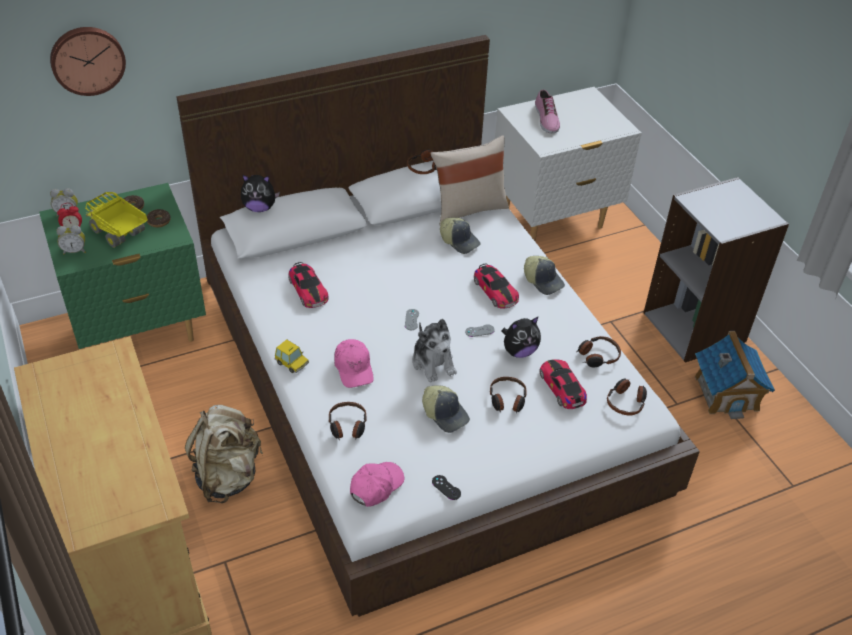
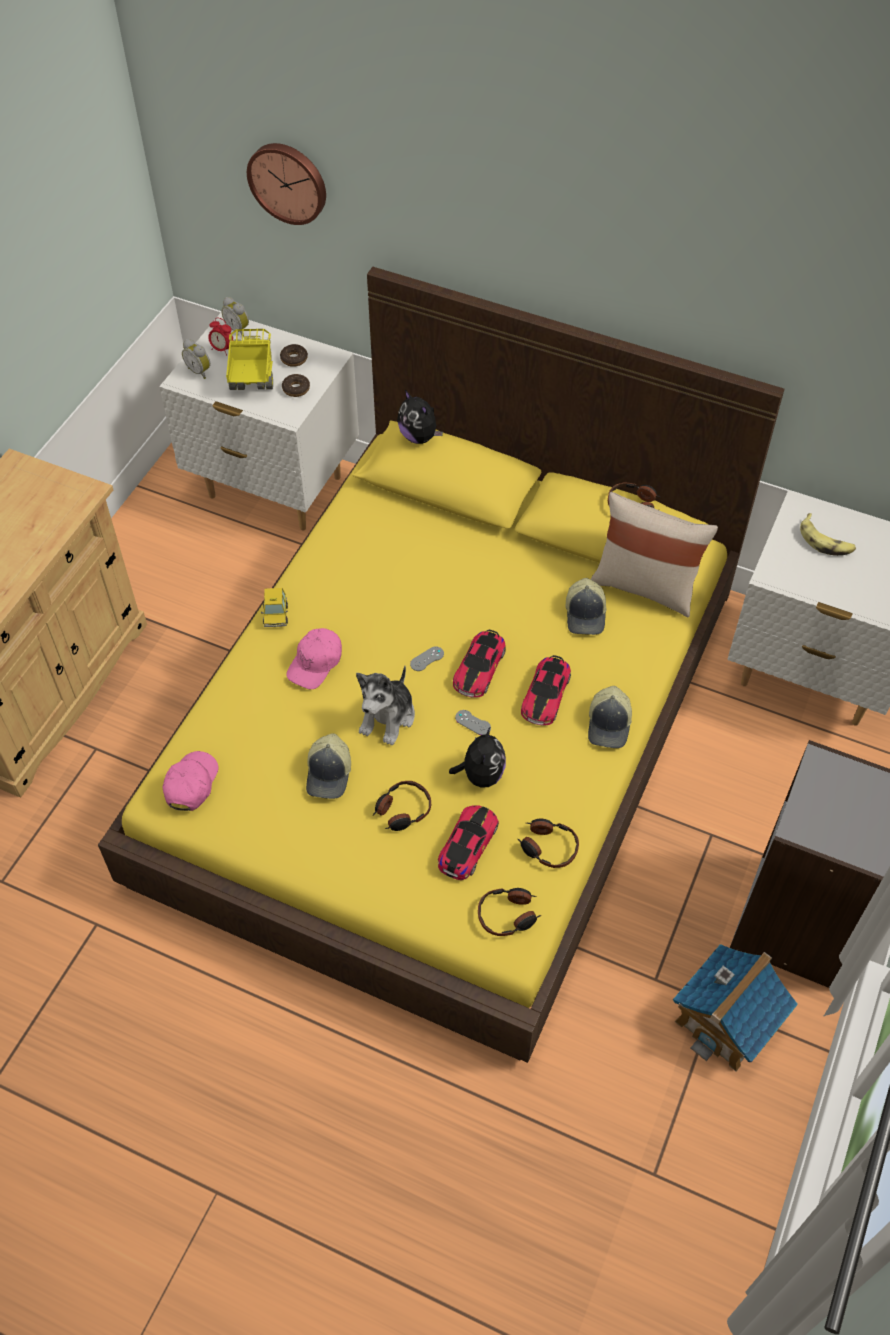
camera: 50 degrees right, 10 degrees up
(140, 331) = (274, 488): green nightstand -> white nightstand
(228, 476) = (183, 678): beige backpack -> none
(308, 290) = (379, 554): toy car -> toy car (479, 668)
(347, 426) = (240, 711): headphones -> none
(376, 486) = (191, 784): pink cap -> pink cap turned 75 degrees counterclockwise
(423, 377) = (446, 729): white bed -> yellow bed
(446, 487) = (242, 839): black game controller -> none
(519, 351) = (481, 775): plush toy -> plush toy turned 105 degrees counterclockwise
(545, 119) = (825, 541): shoe -> banana

